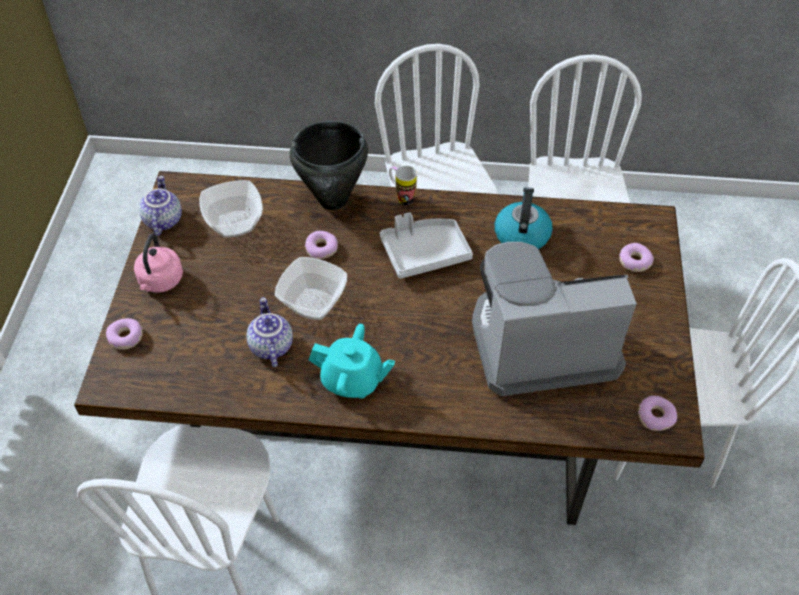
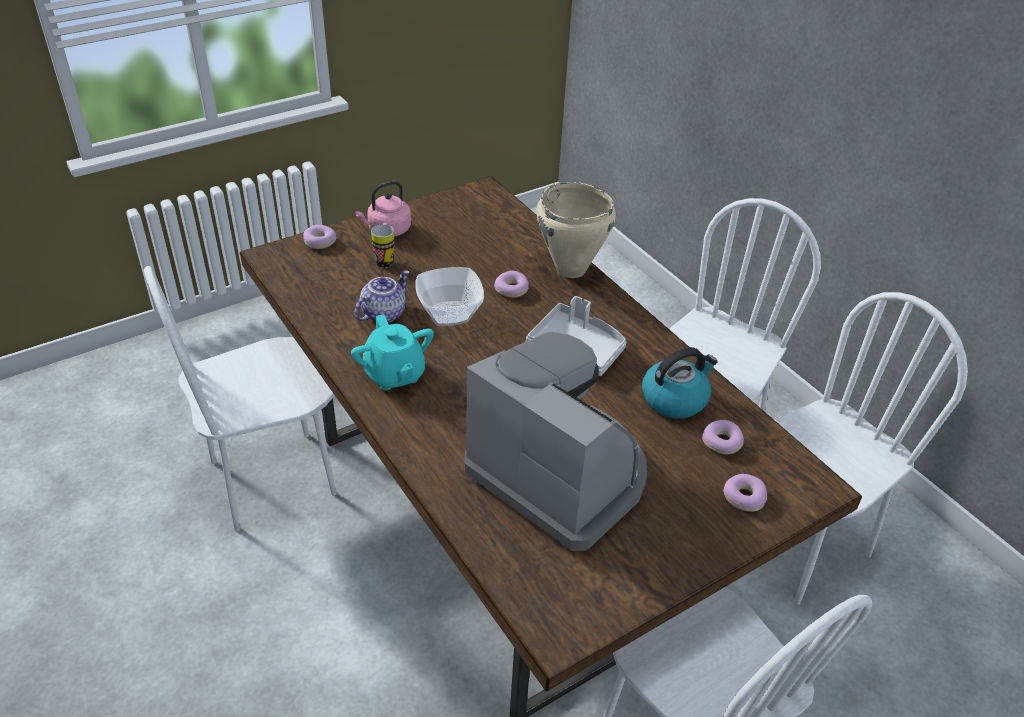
camera: 50 degrees right, 10 degrees down
(162, 220) = (445, 201): teapot -> none
(234, 224) = (483, 234): bowl -> none
(333, 200) = (570, 269): black cooking pot -> beige cooking pot
(401, 197) = (623, 304): mug -> mug (385, 259)
(655, 416) = (560, 608): donut -> donut (722, 442)

